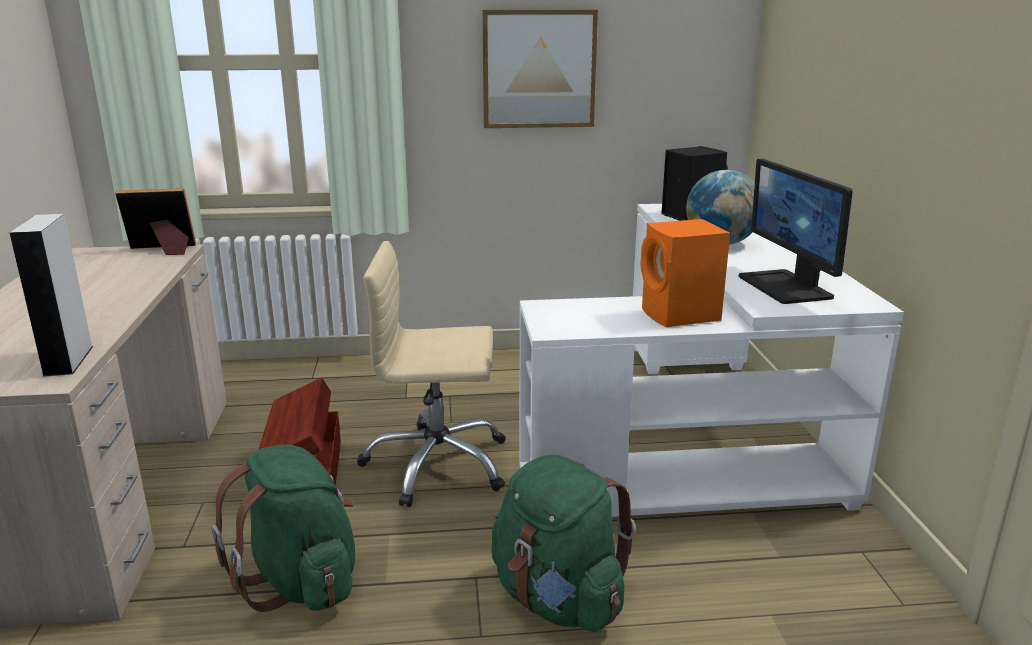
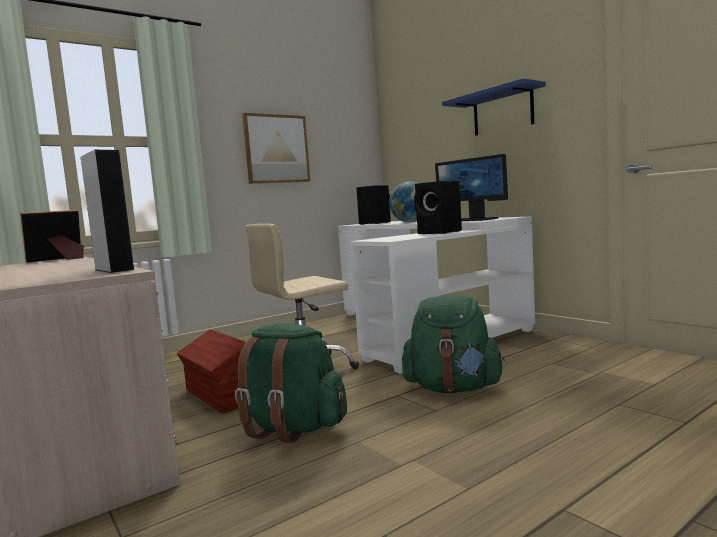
camera: 30 degrees left, 15 degrees down
(680, 316) = (440, 232): orange speaker -> black speaker
(916, 75) = (502, 111): none -> blue shelf

